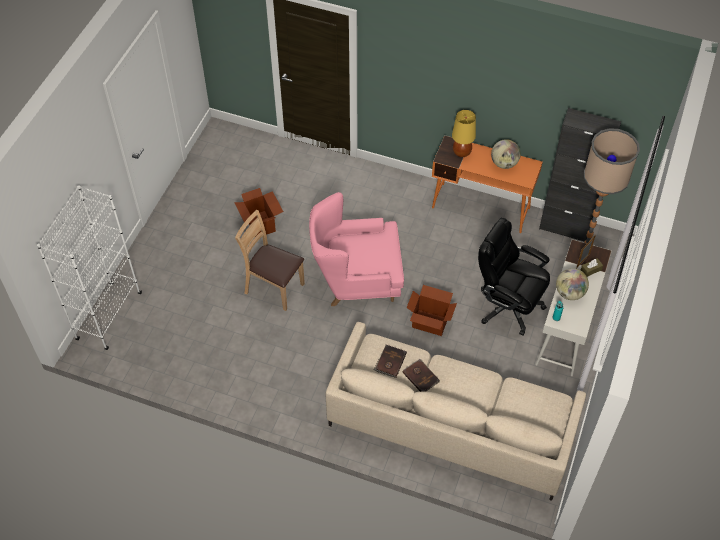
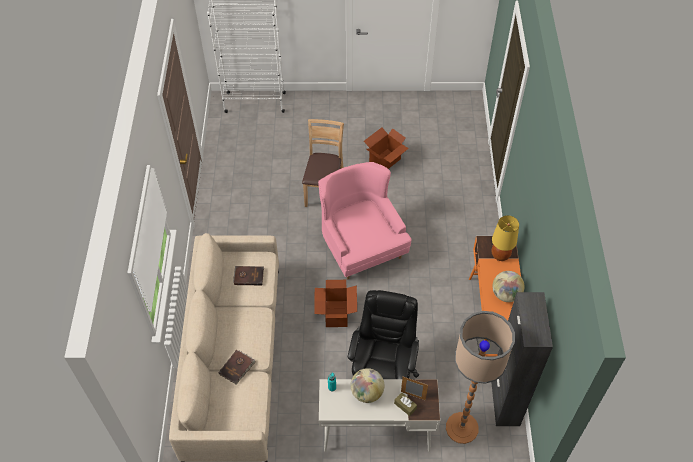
camera: 70 degrees right, 0 degrees up
(421, 376) = (241, 303): brown book -> brown book (237, 367)

